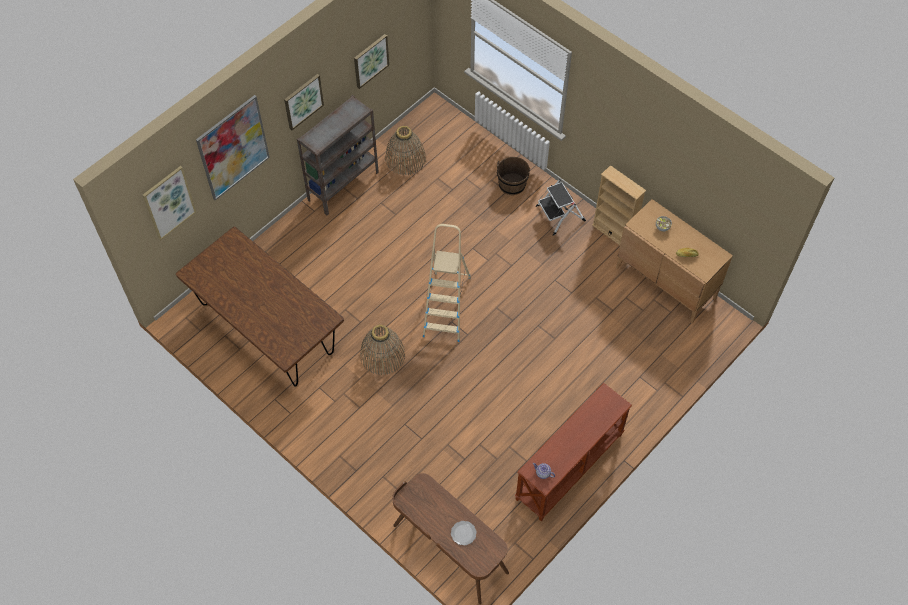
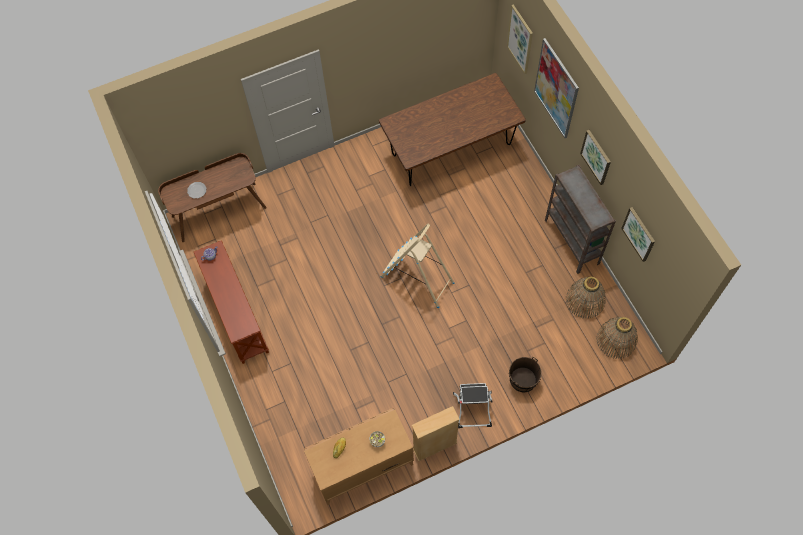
camera: 115 degrees right, 5 degrees up
(382, 355) = (393, 219): basket -> basket (616, 340)

